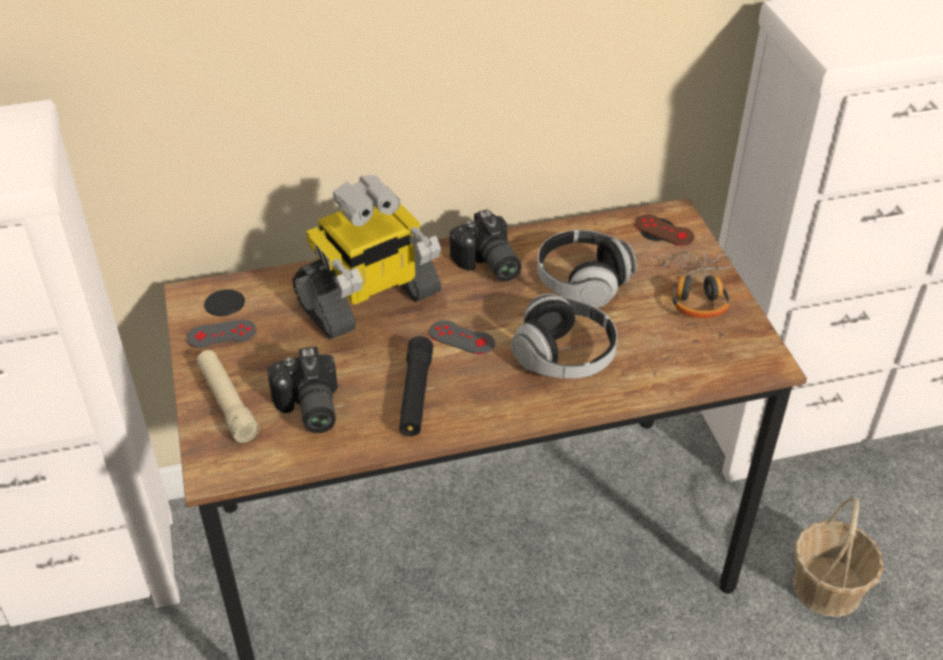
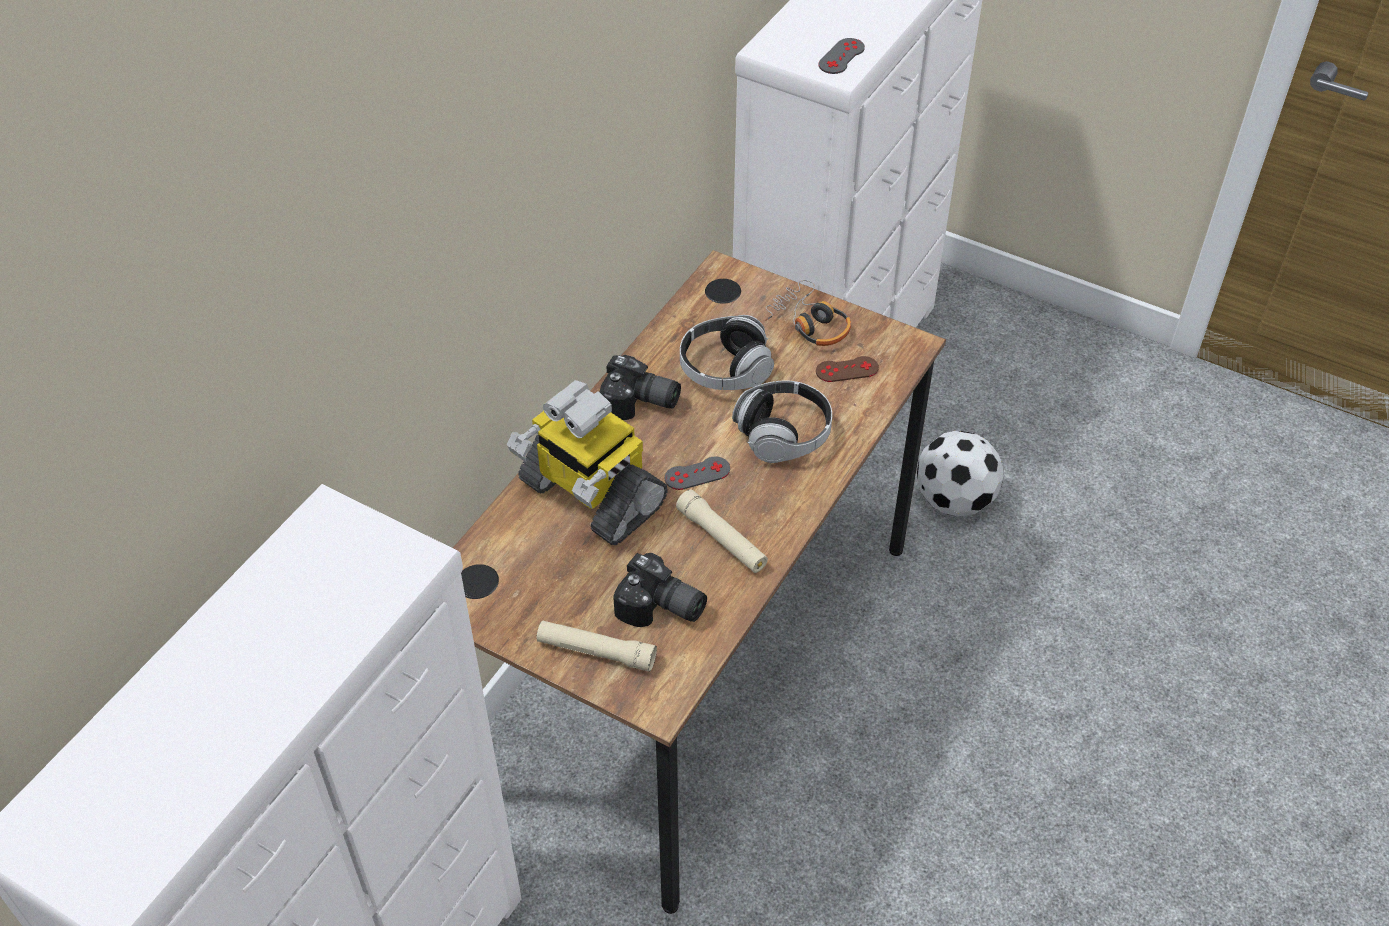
camera: 45 degrees left, 5 degrees up
(221, 334) = (515, 606): grey game controller -> grey game controller (841, 56)
(369, 300) = (590, 495): toy robot -> toy robot turned 120 degrees clockwise
(415, 394) = (722, 539): black flashlight -> beige flashlight
(664, 230) = (730, 288): brown game controller -> brown game controller (847, 369)
(827, 587) = (954, 499): basket -> football

